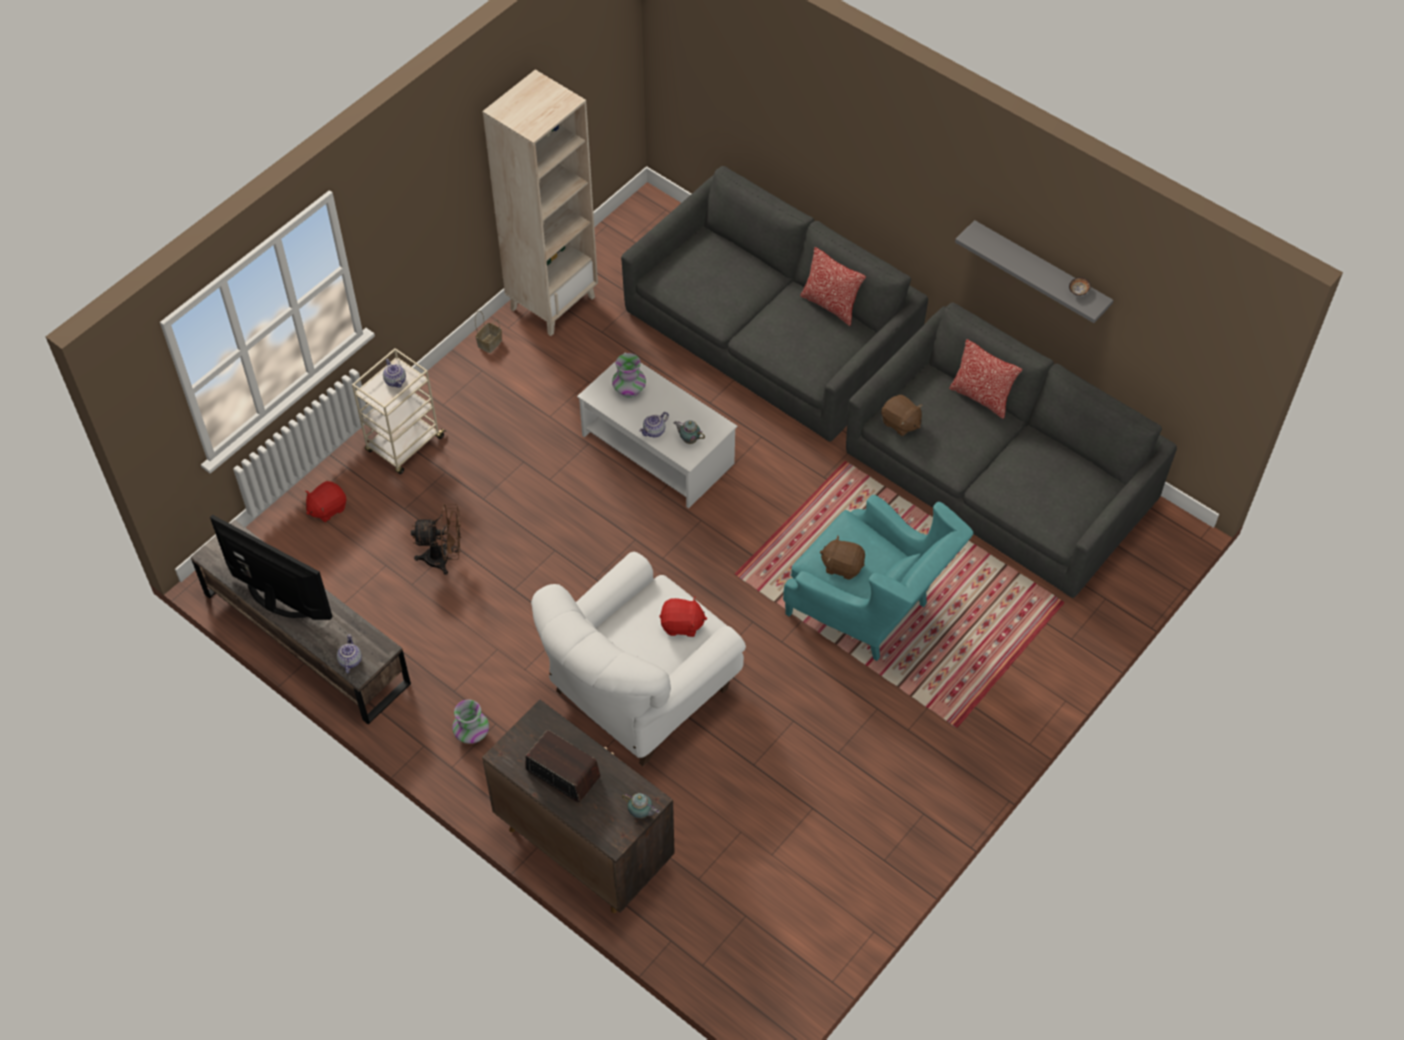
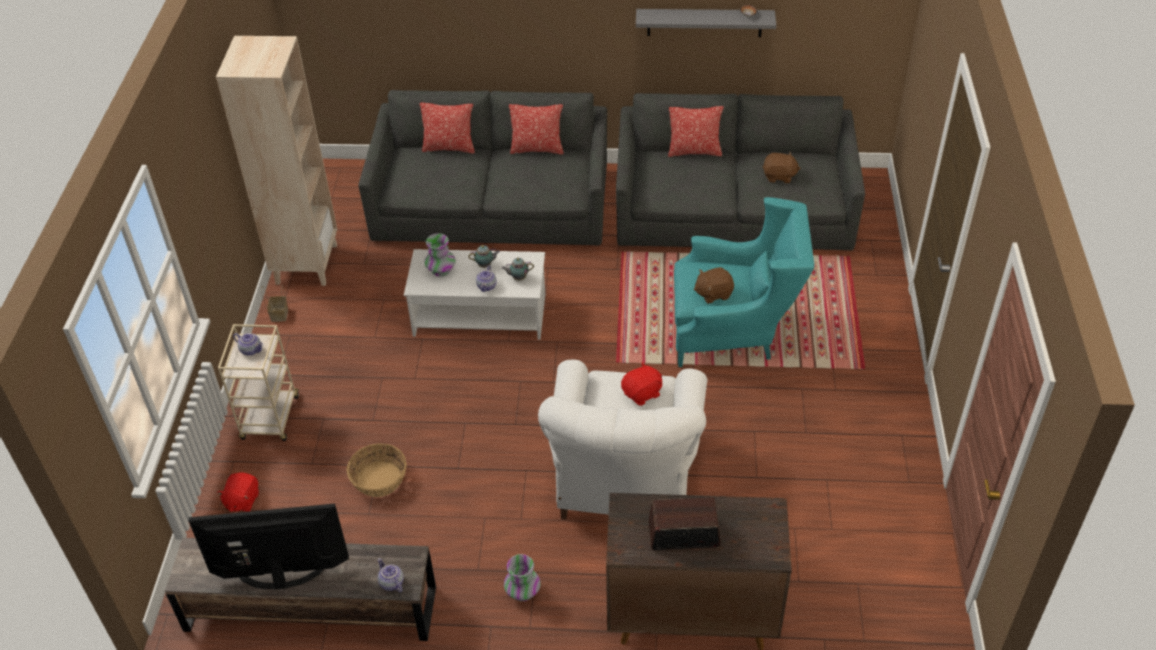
camera: 35 degrees left, 10 degrees down
(444, 558) = (379, 479): brown fan -> basket
(641, 813) = (774, 523): teapot -> teapot (485, 265)
(749, 256) = (449, 148): none -> pillow
(900, 423) = (657, 192): brown plush toy -> brown plush toy (779, 176)

